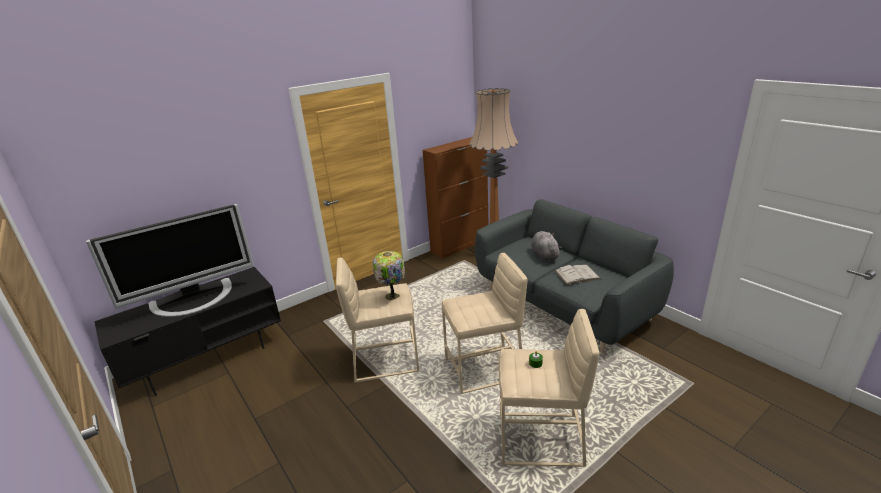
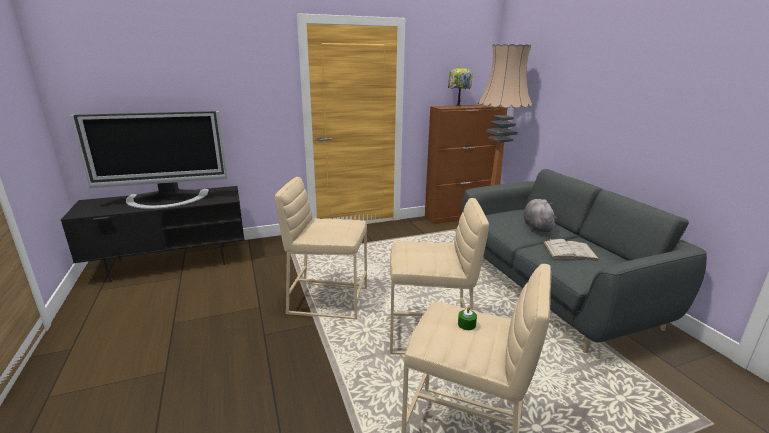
camera: 15 degrees right, 5 degrees down
(391, 297) = (340, 227): table lamp -> table lamp (457, 106)

